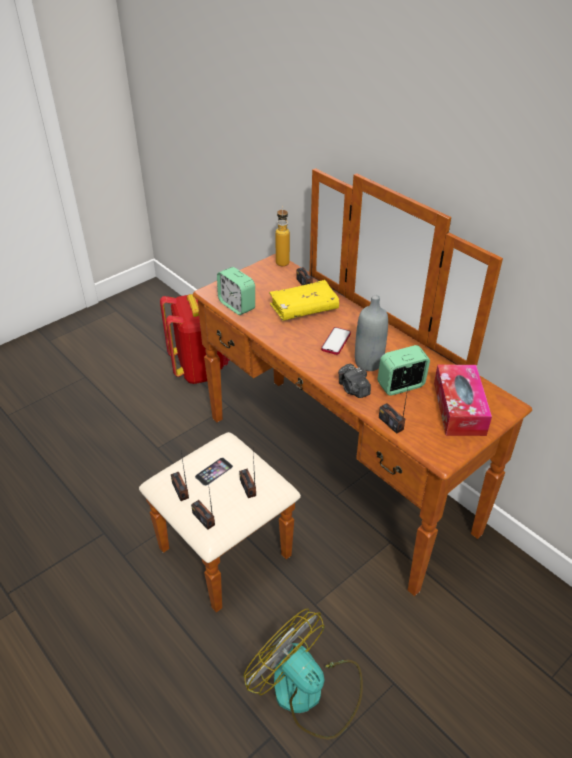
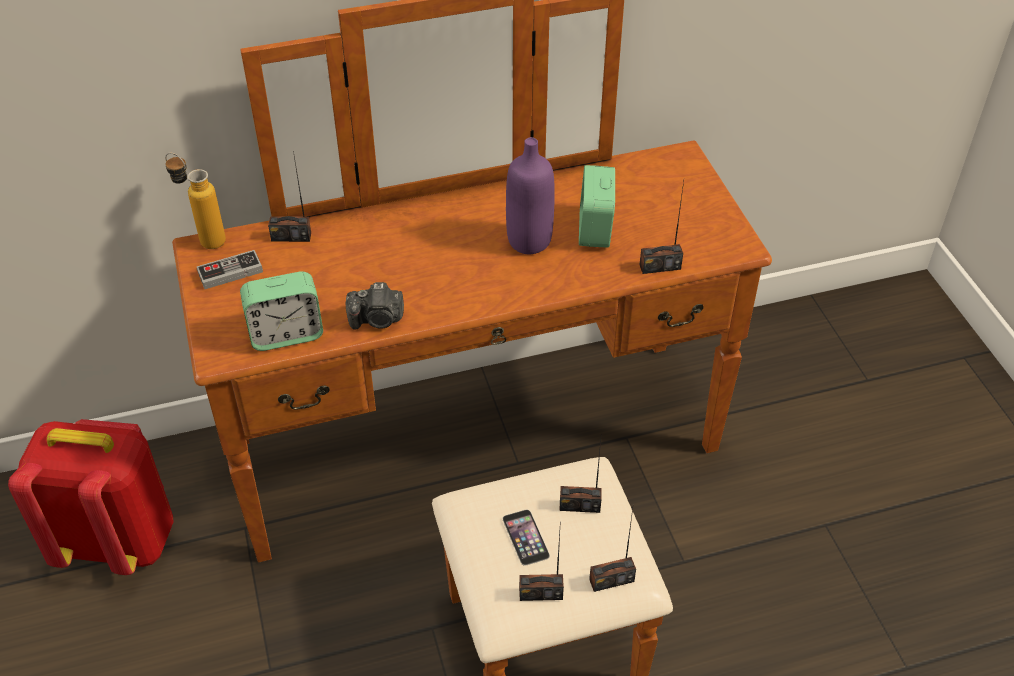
camera: 65 degrees left, 5 degrees up
(266, 275) = (230, 272): none -> game controller
(304, 308) = (356, 260): yellow book -> none
(308, 691) = (805, 619): fan -> none
(336, 342) = (461, 255): phone -> none
(353, 389) = (574, 276): camera -> camera (377, 319)
(368, 363) = (529, 241): grey bottle -> purple bottle
(459, 408) = (666, 197): tissue box -> none

